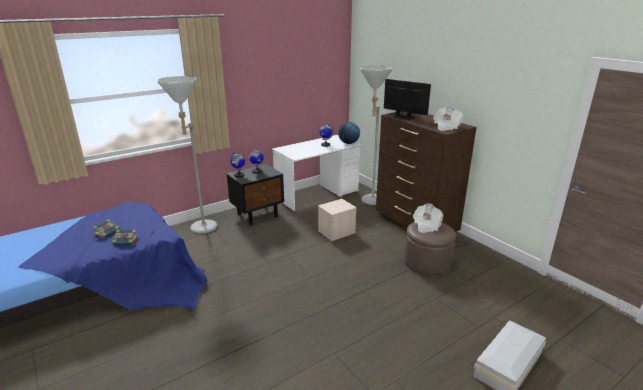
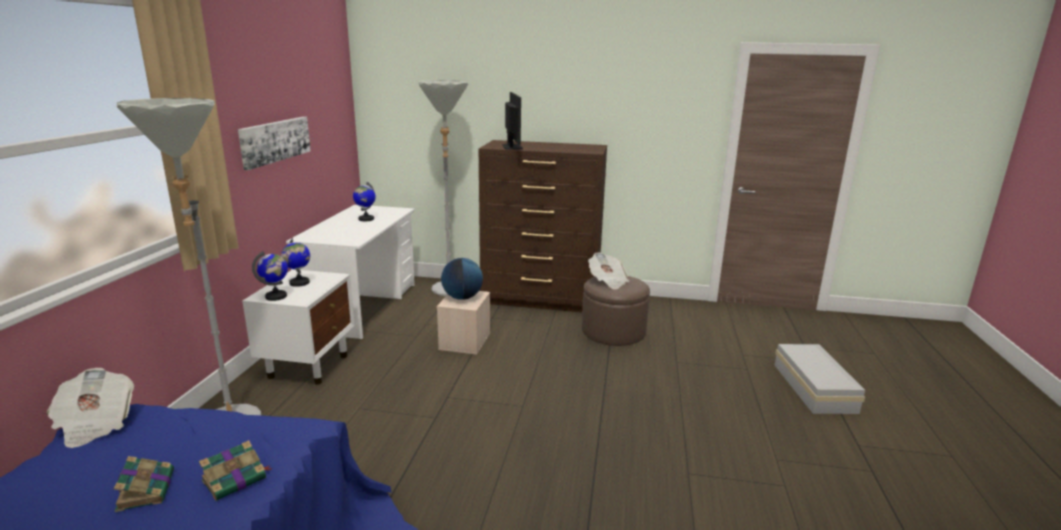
camera: 45 degrees left, 5 degrees down
(258, 215) = (309, 365): black nightstand -> white nightstand
(273, 95) = (275, 141): none -> picture
(348, 143) = (395, 210): globe -> globe (462, 298)
(403, 117) = (512, 147): monitor -> monitor turned 90 degrees clockwise
(446, 127) = (582, 148): newspaper -> newspaper (95, 424)

